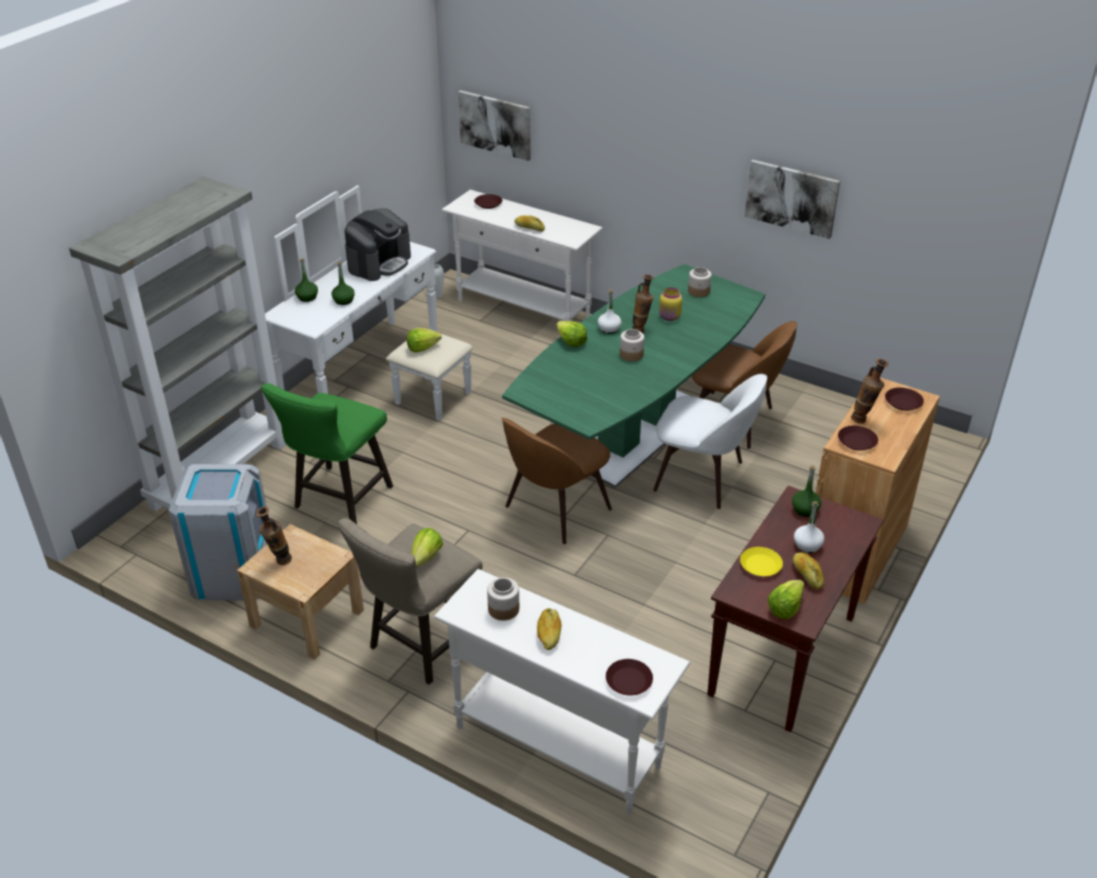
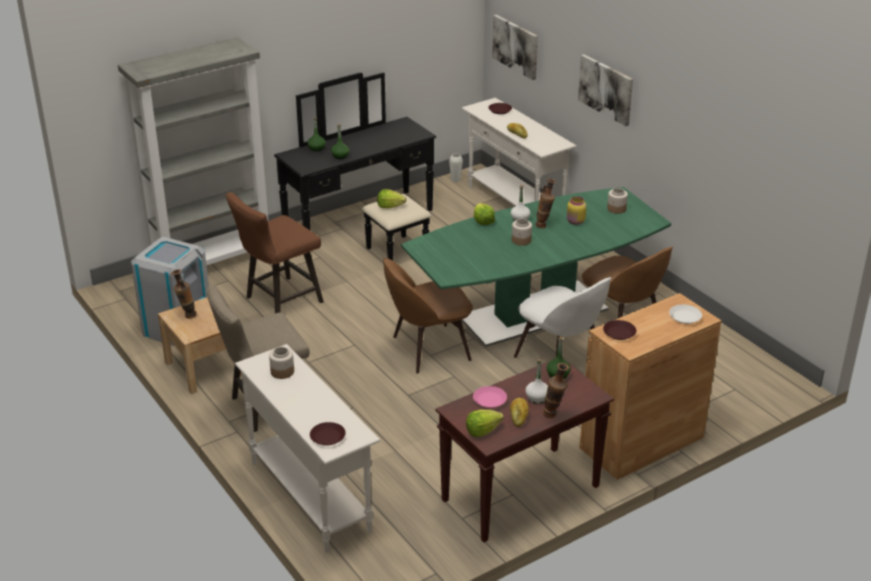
camera: 25 degrees right, 5 degrees down
(338, 500) = (279, 301): green stool -> brown stool
(378, 377) = (368, 227): white dresser -> black dresser
(379, 263) = (386, 136): coffee machine -> none
(426, 558) = (269, 333): lettuce -> none
(549, 633) = (299, 394): bread -> none
(761, 565) = (490, 400): yellow plate -> pink plate
(792, 198) = (701, 143): picture -> picture (606, 89)
(863, 420) = (639, 320): vase -> vase (553, 415)
(903, 402) = (685, 317): brown plate -> white plate

